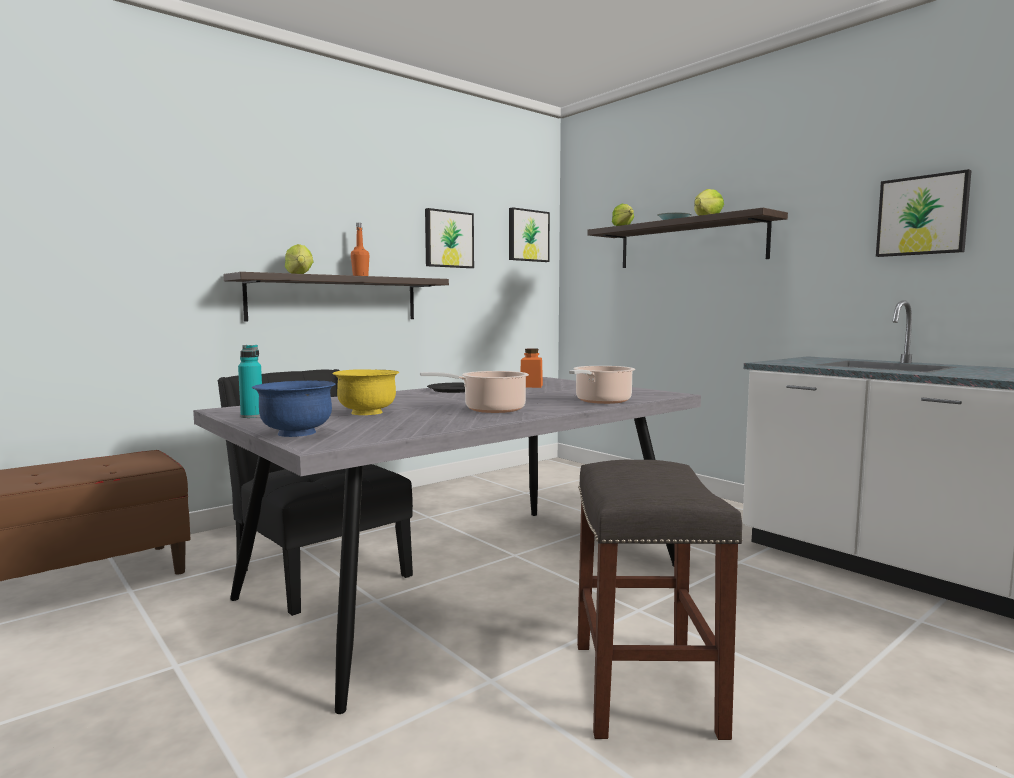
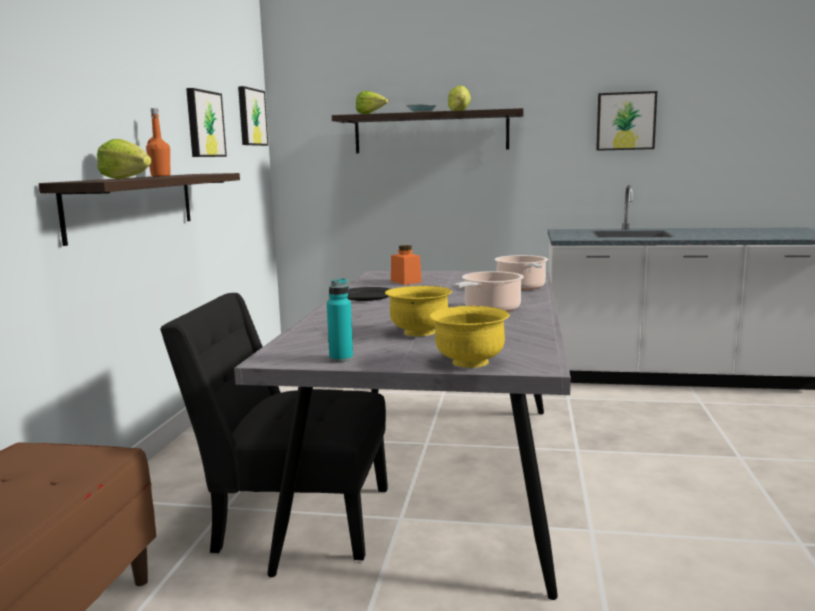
camera: 40 degrees left, 5 degrees up
(296, 433) = (469, 362): blue bowl -> yellow bowl
(646, 689) = (669, 493): grey stool -> none

